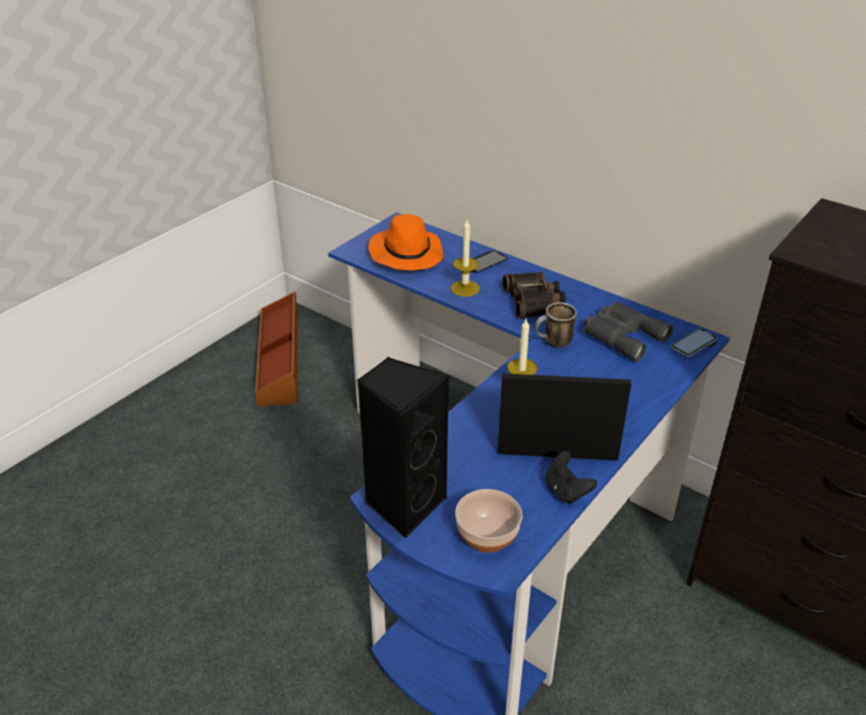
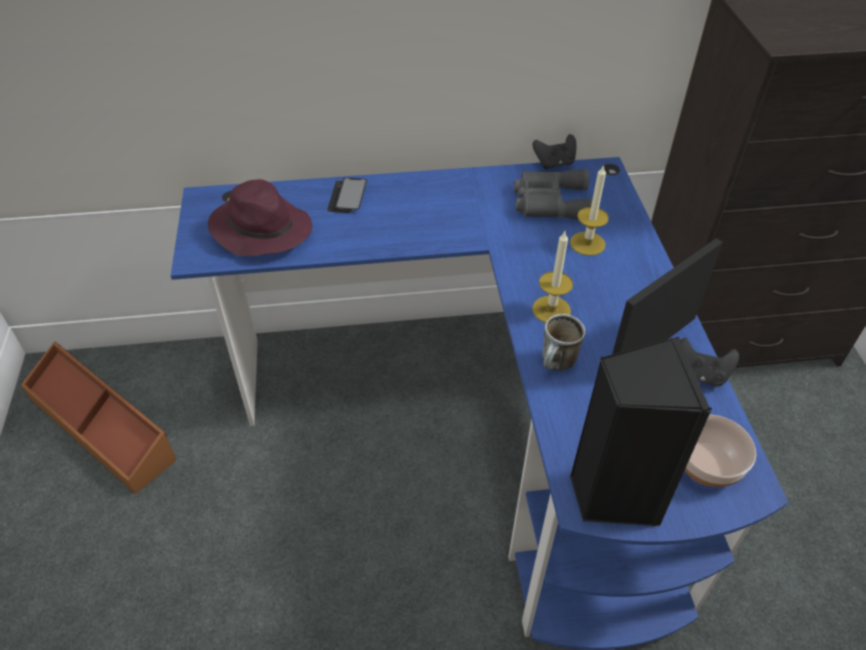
camera: 45 degrees left, 10 degrees up
(406, 254) = (260, 229): orange hat -> purple hat
(465, 288) = (366, 233): candle -> candle (587, 243)
(534, 301) = (442, 211): binoculars -> none
(553, 343) = (511, 242): mug -> mug (557, 365)
(665, 315) = (554, 163): none -> black game controller
(693, 343) = (607, 177): phone -> none

